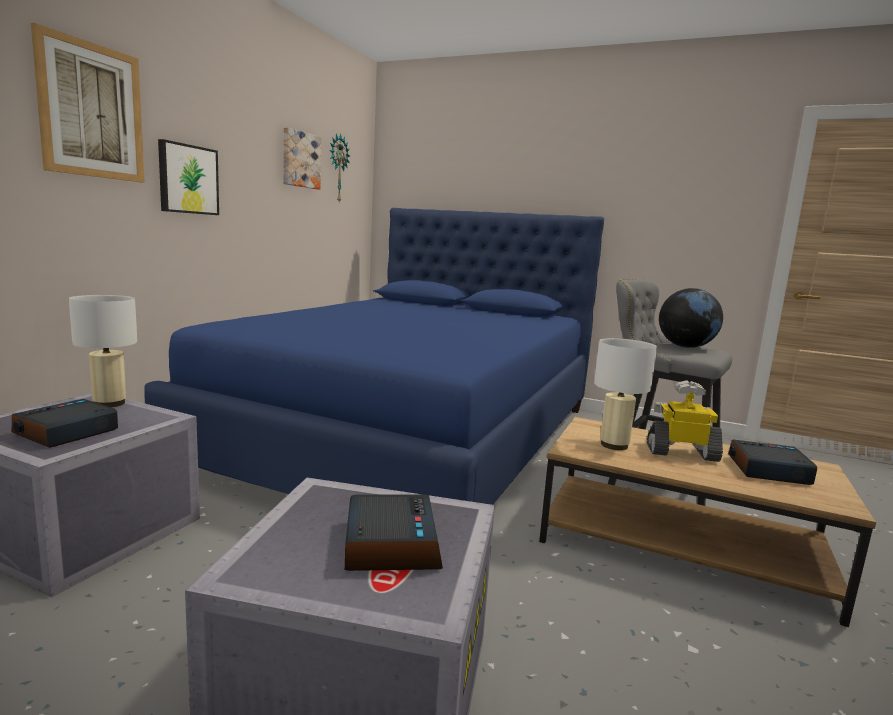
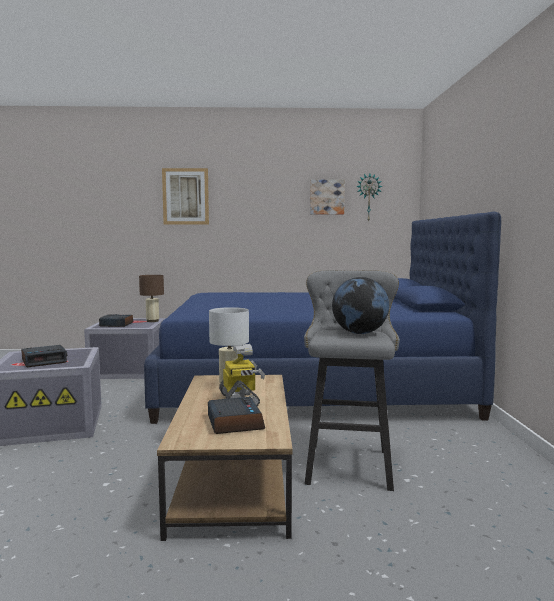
camera: 65 degrees right, 5 degrees down
(110, 403) = (153, 321): white table lamp -> brown table lamp
(187, 179) = (236, 220): picture -> none

